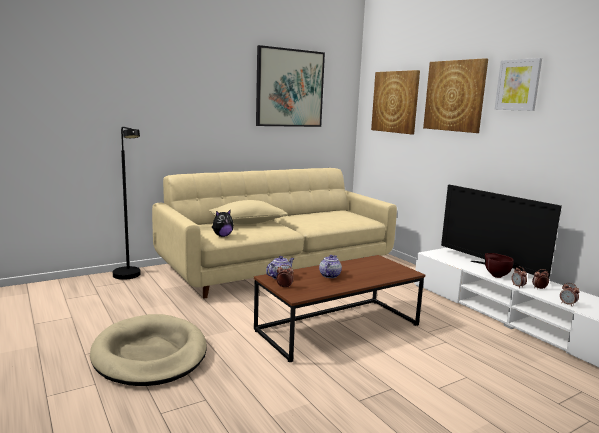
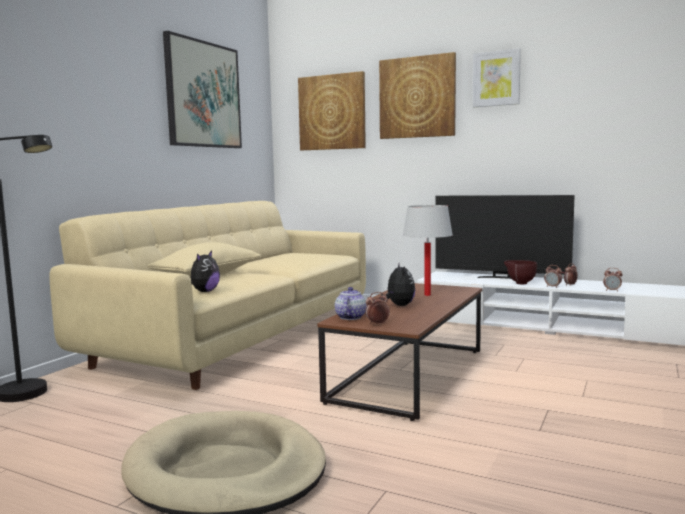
camera: 30 degrees left, 5 degrees down
(329, 275) = (399, 305): teapot -> plush toy
(368, 271) = (427, 295): none -> white table lamp

